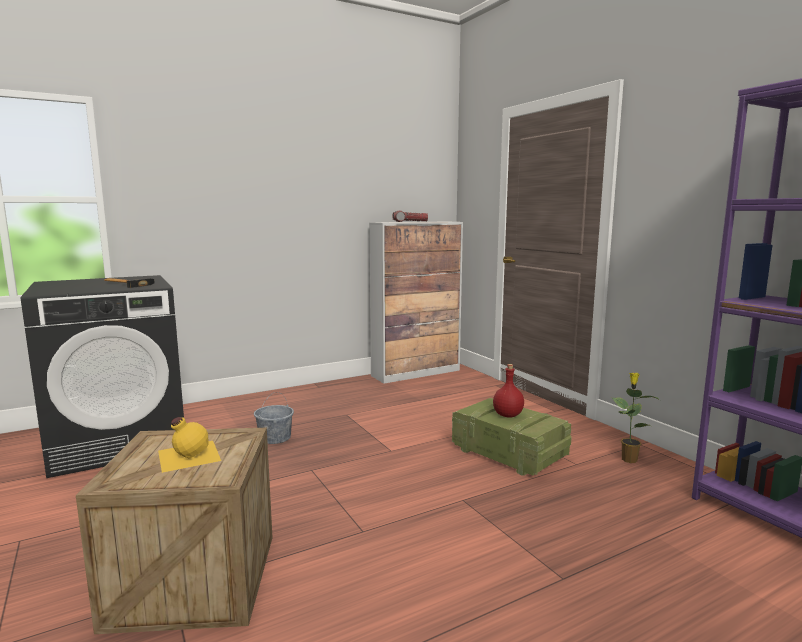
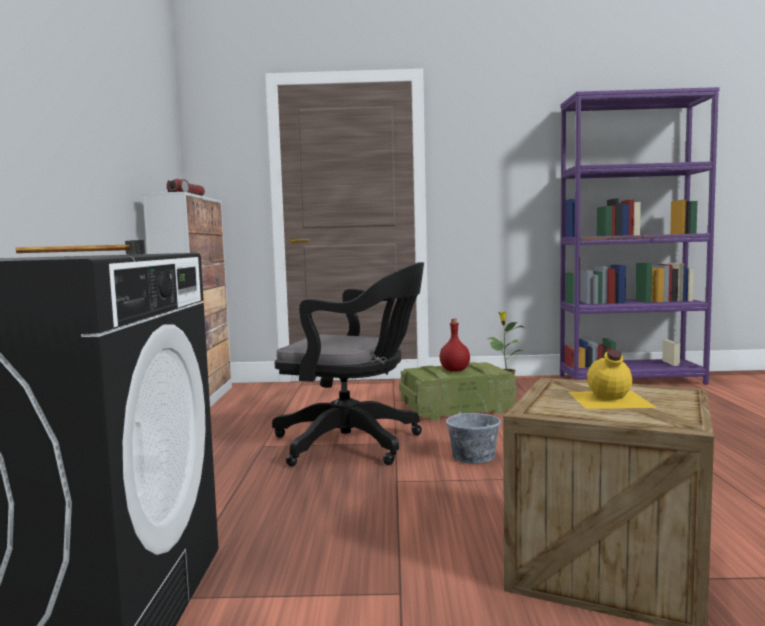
camera: 60 degrees left, 5 degrees down
(275, 438) = (271, 488): grey bucket -> grey bucket (473, 457)
(375, 438) = (354, 444): none -> black office chair

